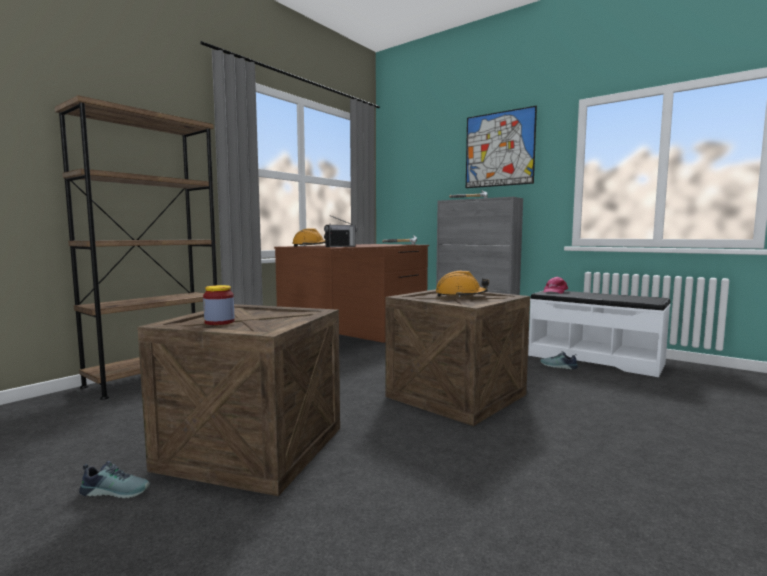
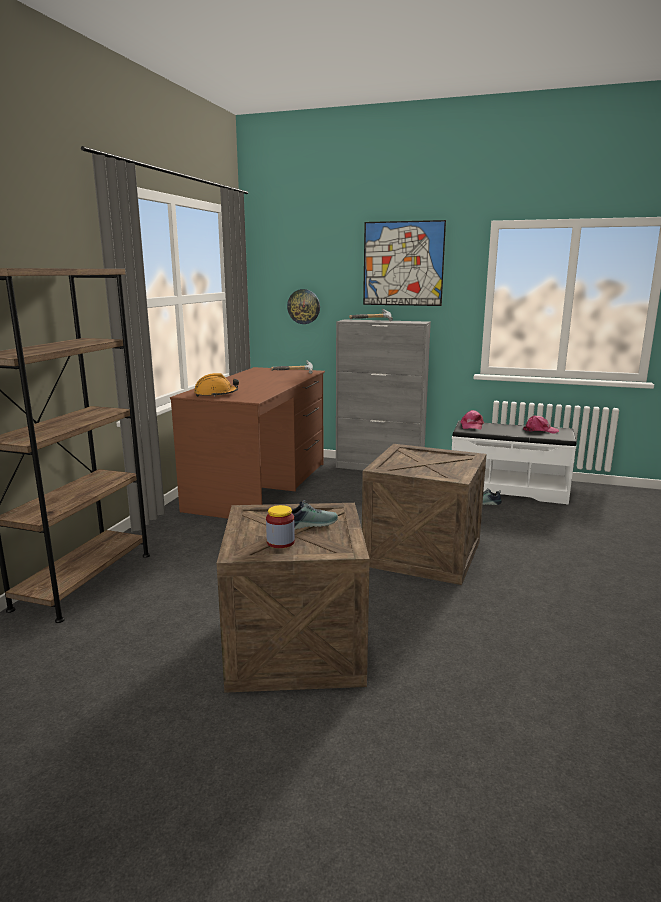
camera: 20 degrees left, 10 degrees up
(117, 491) = (220, 716): shoe -> shoe (309, 524)
(340, 246) = (255, 394): radio -> none
(419, 194) = (304, 306): none -> wall clock
(460, 296) = (427, 460): orange hard hat -> none
(627, 297) = (540, 430): none -> pink cap

